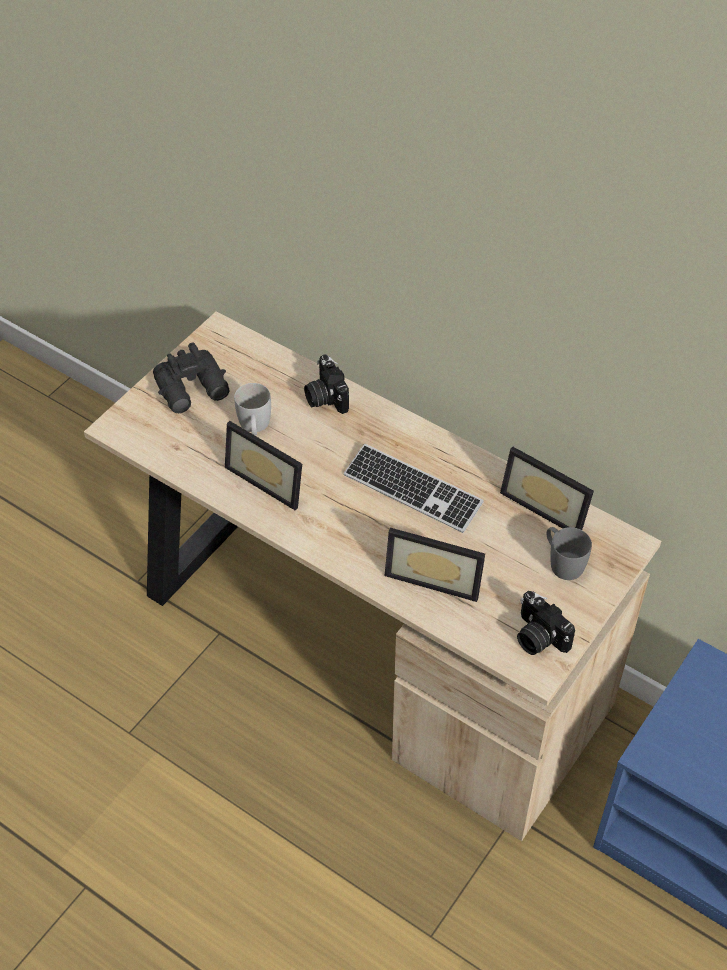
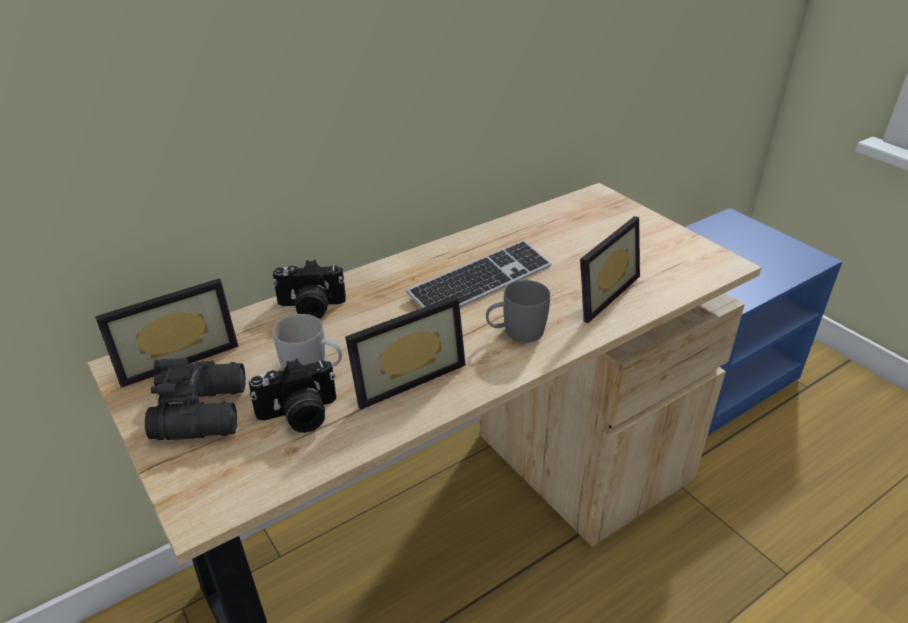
camera: 70 degrees left, 15 degrees down
(537, 637) = (688, 255): camera -> camera (299, 416)
(547, 504) = (537, 218): picture frame -> picture frame (175, 355)
(562, 562) = (606, 226): grey mug -> grey mug (515, 333)

